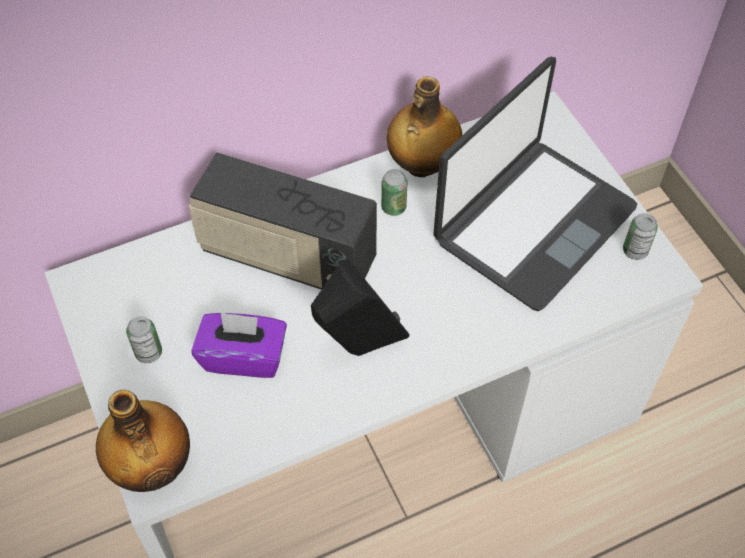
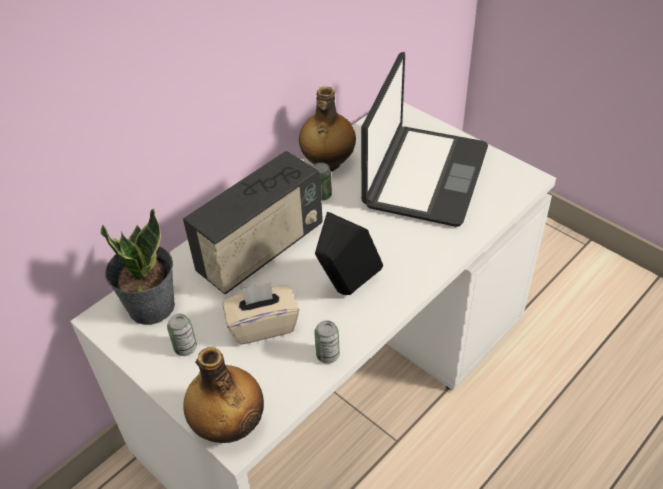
camera: 20 degrees left, 10 degrees down
(135, 285) = (151, 306): none -> potted plant
(244, 356) = (262, 325): purple tissue box -> beige tissue box
(287, 258) = (261, 250): radio -> radio turned 45 degrees counterclockwise
(635, 251) = (501, 171): can -> can (328, 355)

